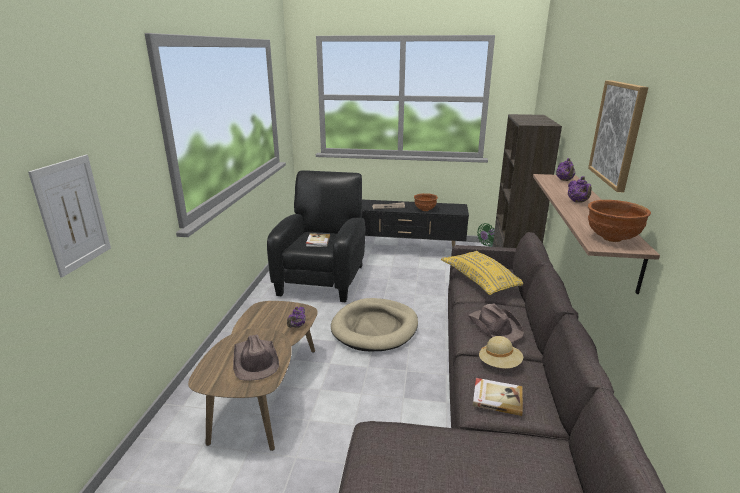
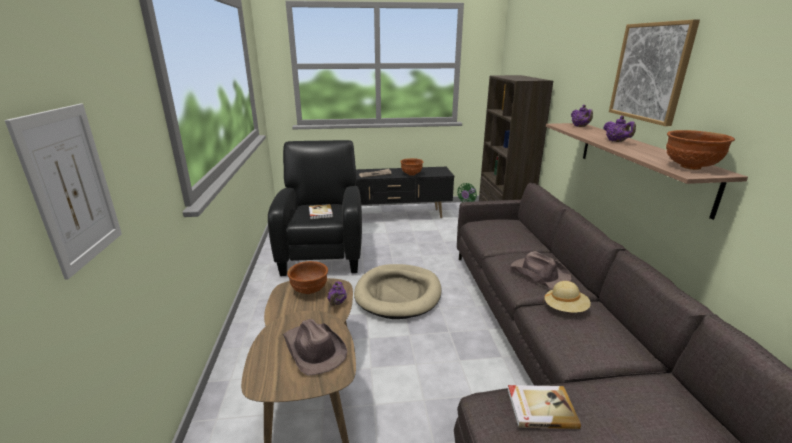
camera: 15 degrees left, 0 degrees up
(279, 312) = (310, 291): none -> brown bowl
(481, 280) = (499, 232): yellow pillow -> none
(497, 397) = (587, 343): book -> book (540, 408)

